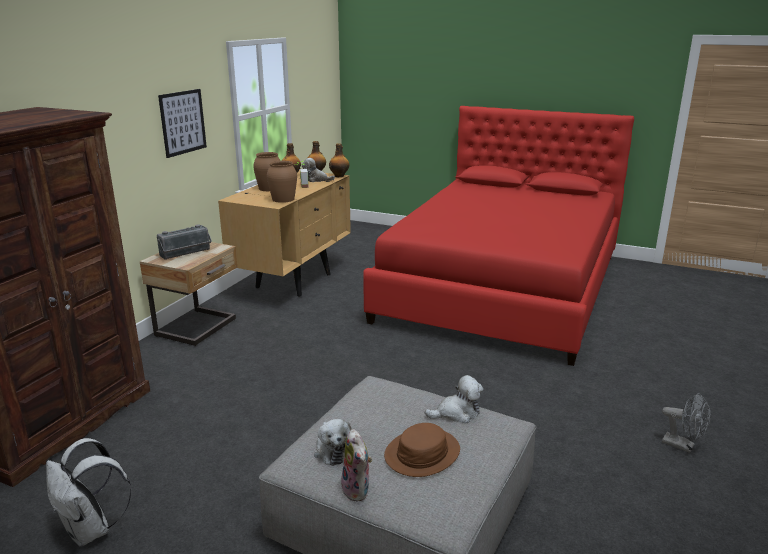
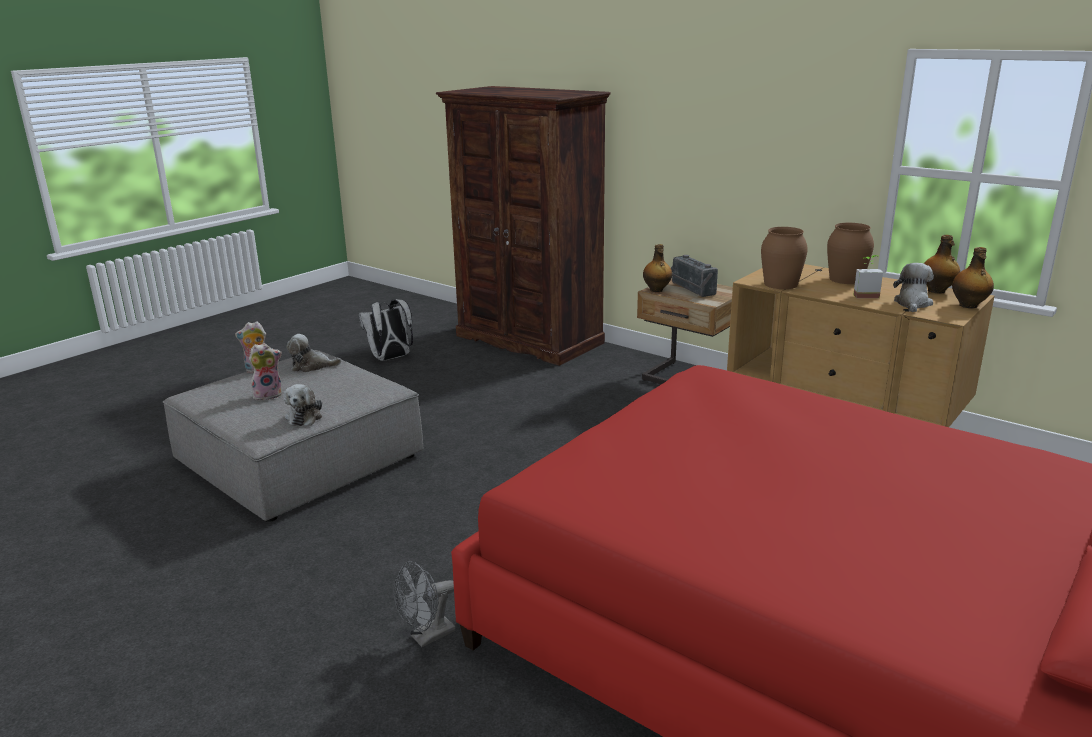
camera: 105 degrees right, 0 degrees up
(183, 122) = (783, 148): picture -> none
(339, 176) = (950, 318): bottle -> bottle (656, 290)
(422, 453) = (268, 395): brown hat -> plush toy
(683, 446) = (206, 675): grey fan -> grey fan (427, 637)

